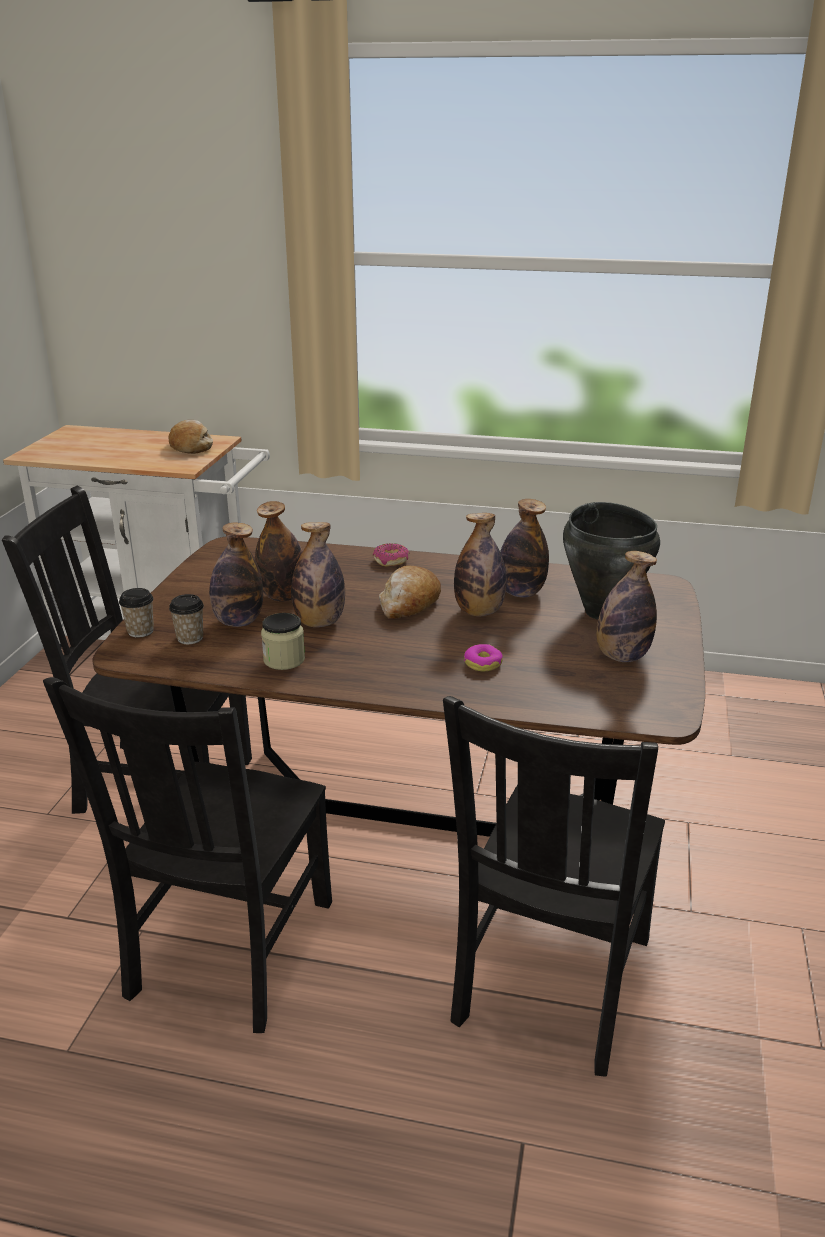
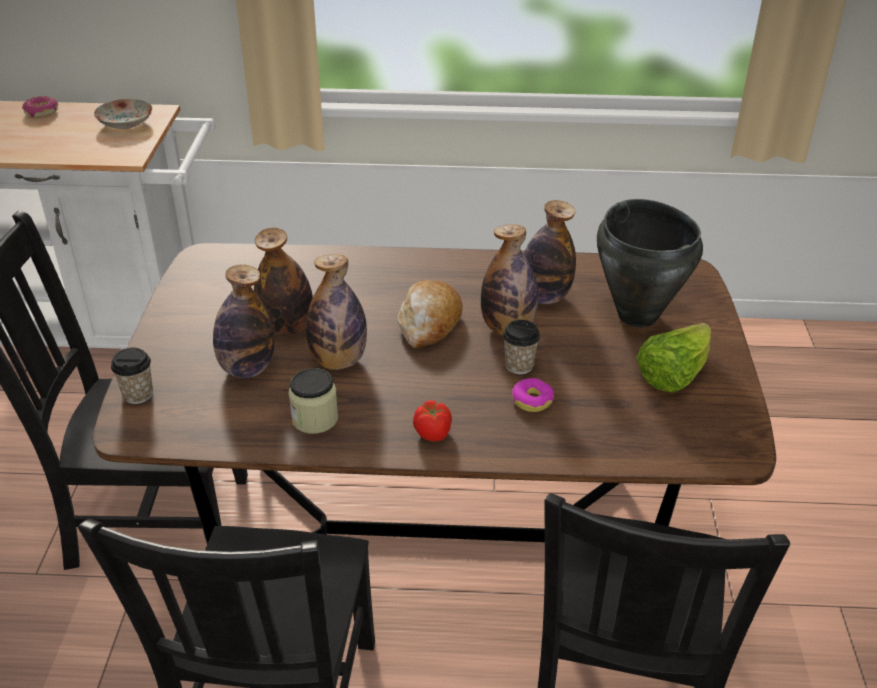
camera: 10 degrees left, 10 degrees up
(190, 638) = (198, 398): cup -> cup (519, 365)
(191, 446) = (125, 124): bread -> plate
(384, 678) = (433, 433): none -> tomato
(391, 560) = (392, 264): donut -> donut (42, 112)
(622, 656) = (673, 375): bottle -> lettuce

